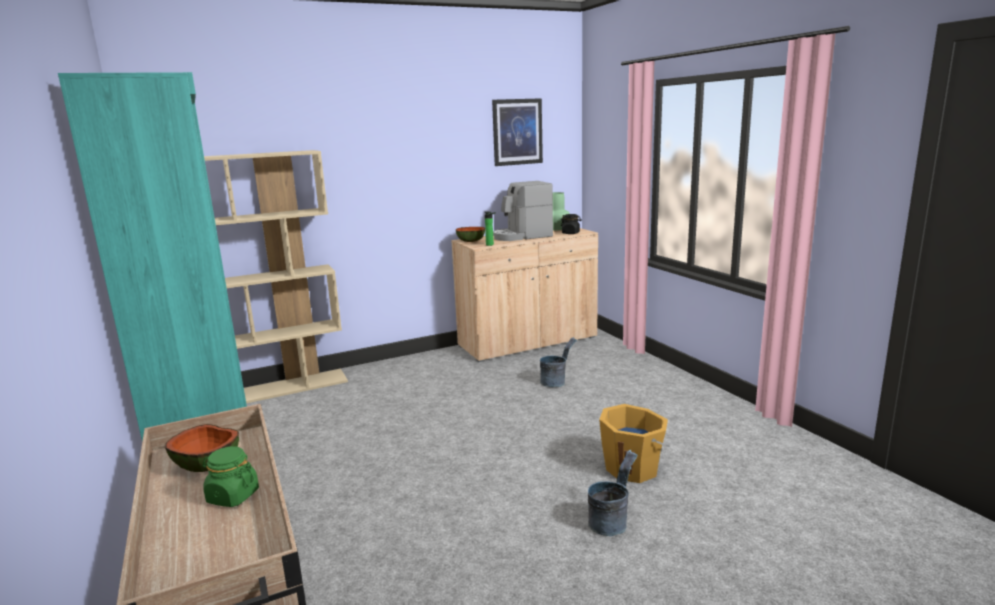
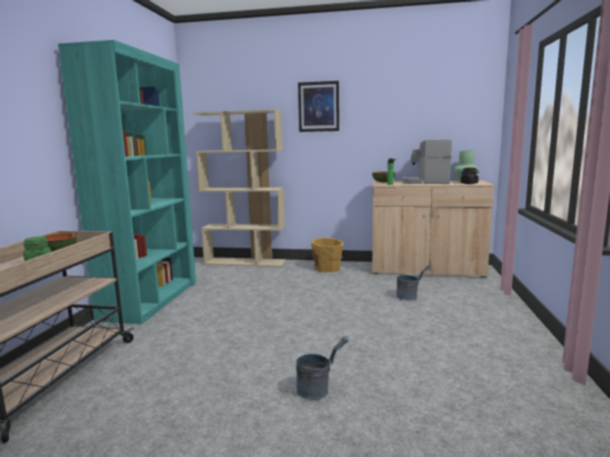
camera: 35 degrees right, 5 degrees down
(517, 132) = (438, 100): picture -> picture (318, 107)
(633, 467) = (386, 365): orange bucket -> orange bucket (328, 268)

